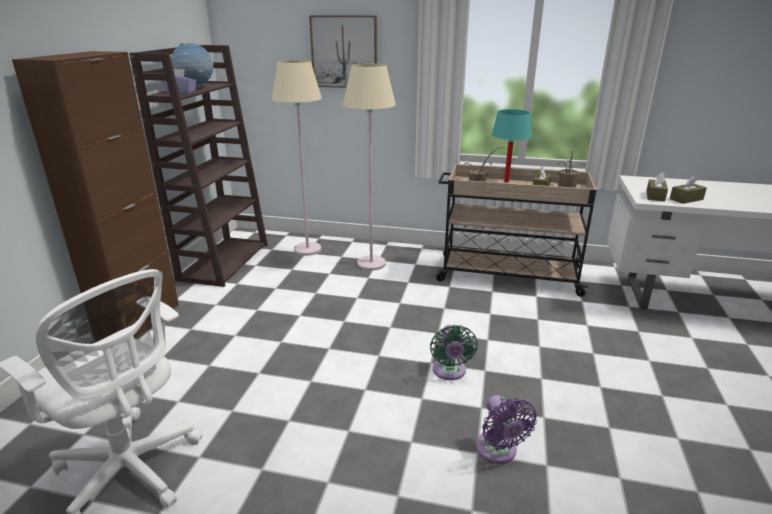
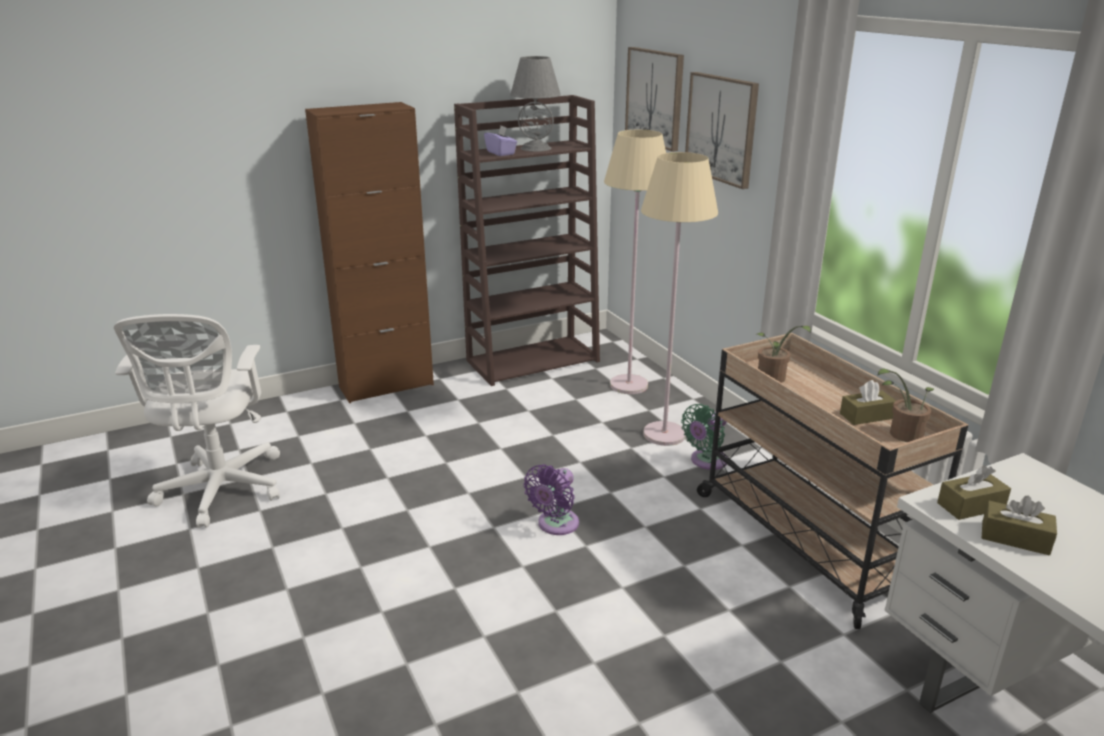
camera: 50 degrees right, 0 degrees up
(195, 88) = (535, 148): globe -> grey table lamp
(266, 40) = (655, 97): none -> picture
(449, 372) = (521, 586): green fan -> green fan (706, 461)
(498, 451) = (423, 677): purple fan -> purple fan (555, 525)
(506, 181) = (837, 387): turquoise table lamp -> none

